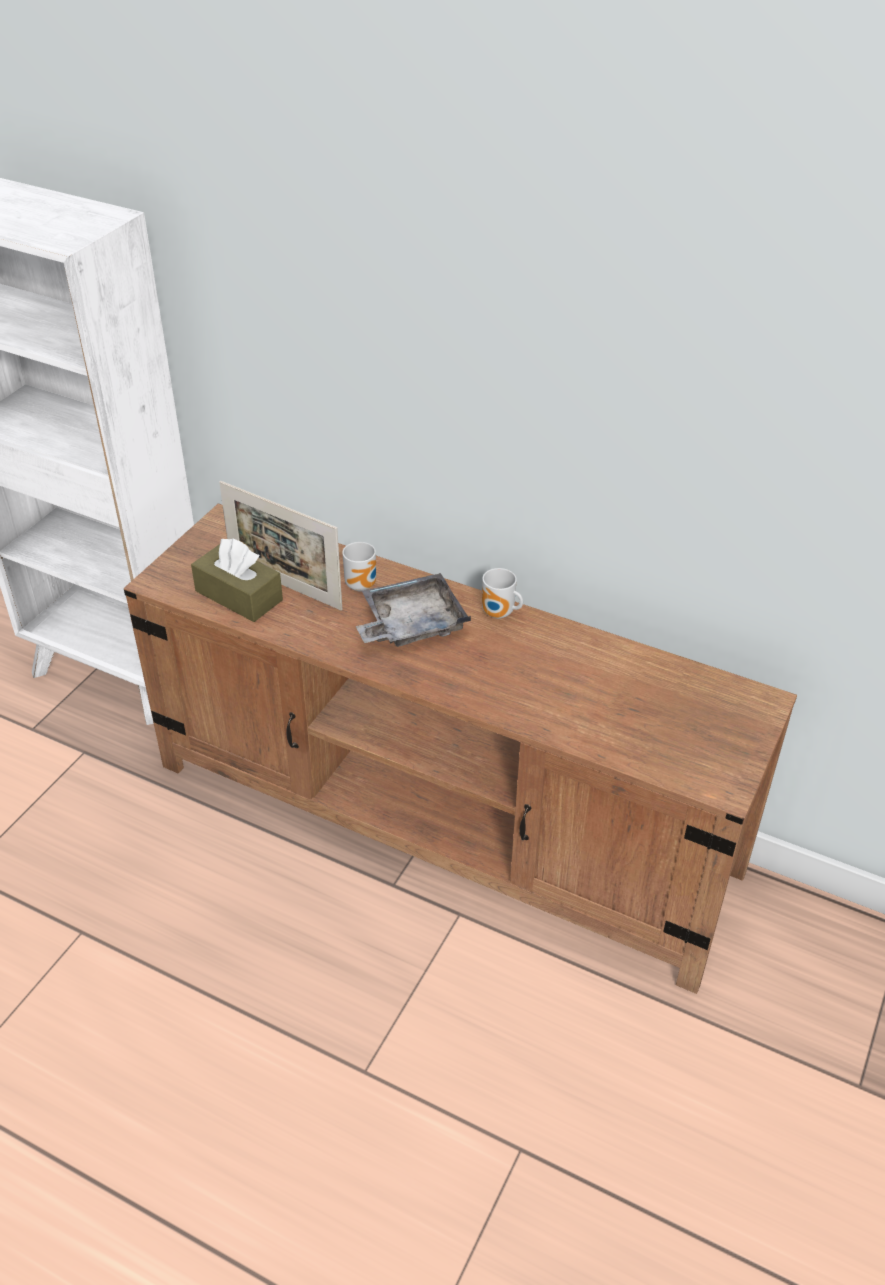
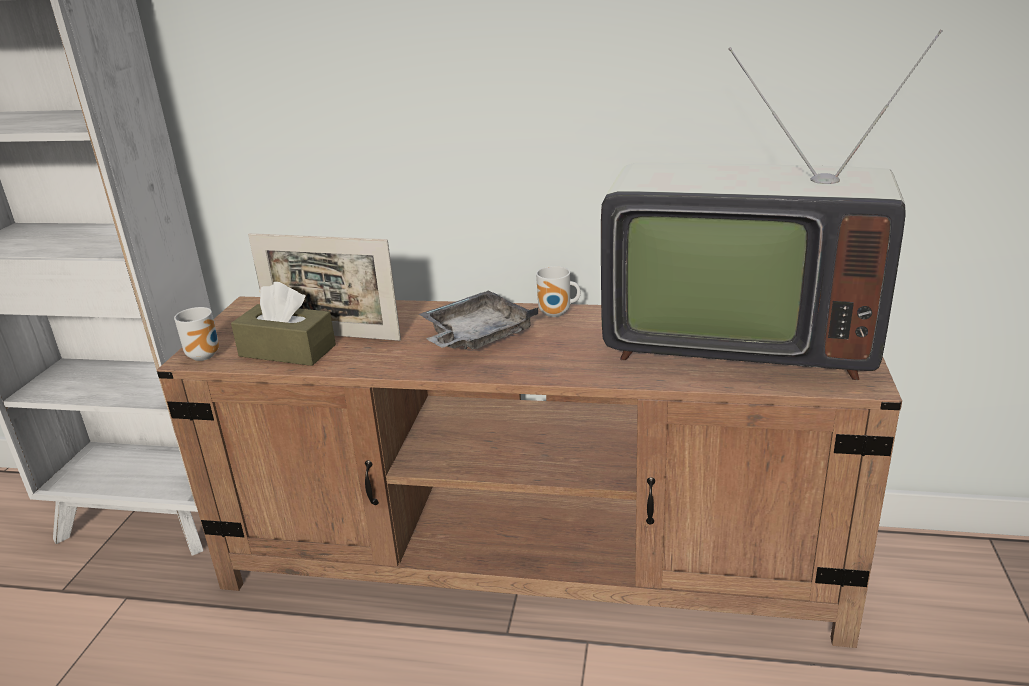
camera: 15 degrees left, 15 degrees down
(363, 585) = (413, 320): mug -> mug (206, 355)
(643, 699) = (733, 340): none -> television

